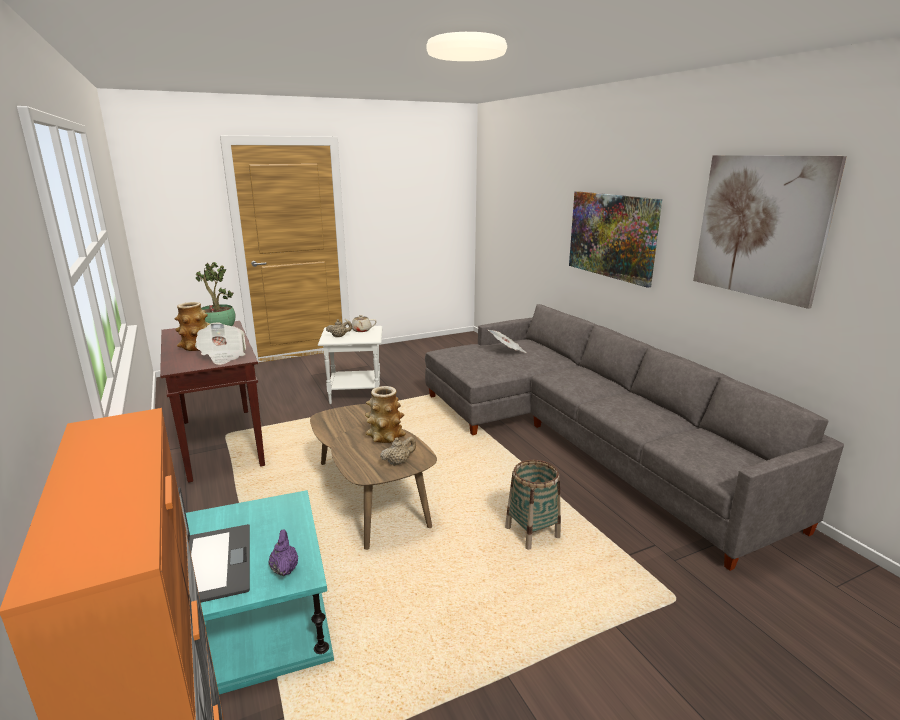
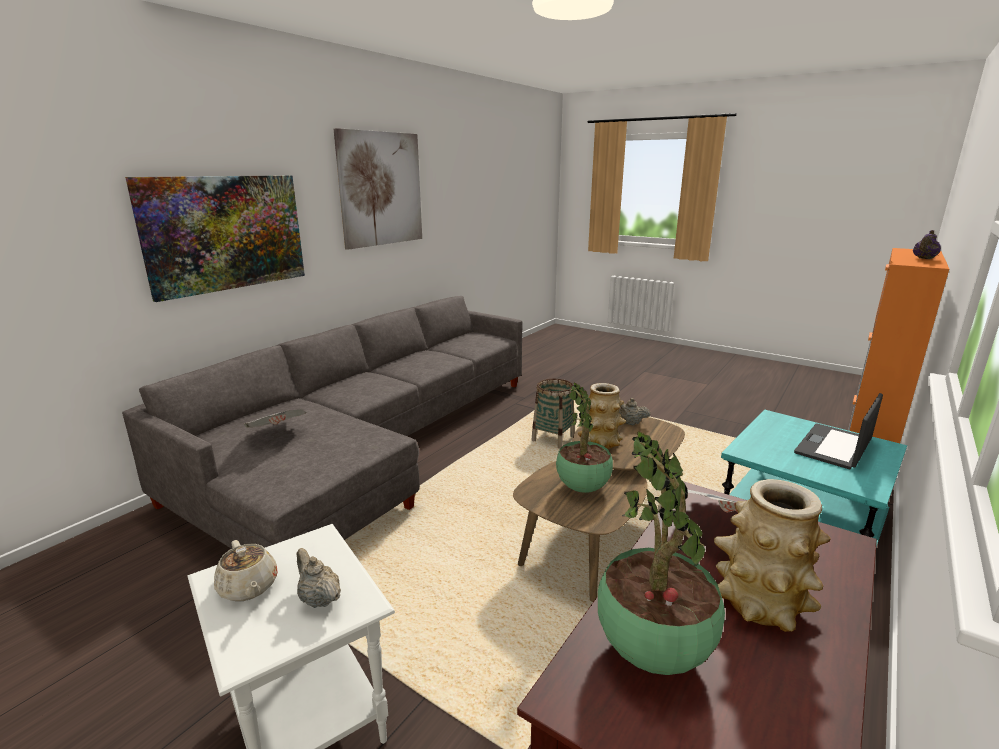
camera: 120 degrees left, 0 degrees up
(284, 569) = (784, 424): purple teapot -> purple teapot (924, 259)
(354, 423) = (583, 489): none -> potted plant

